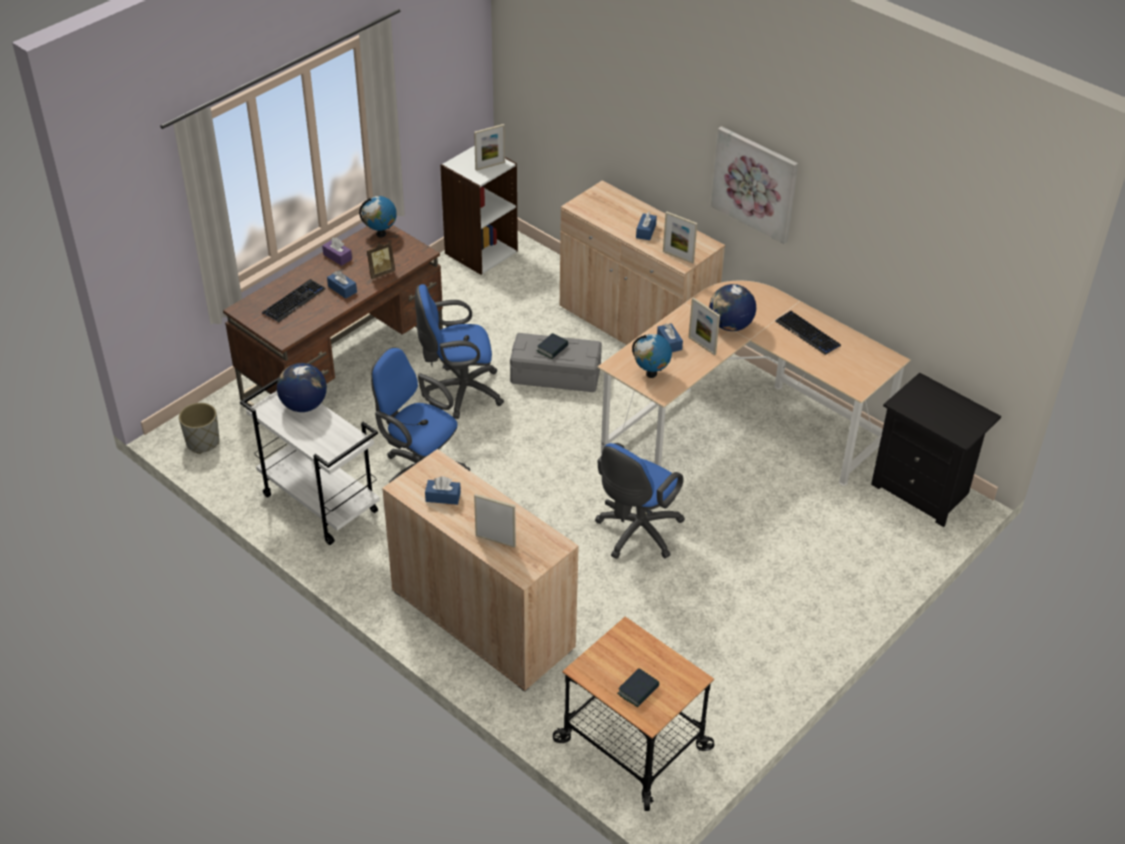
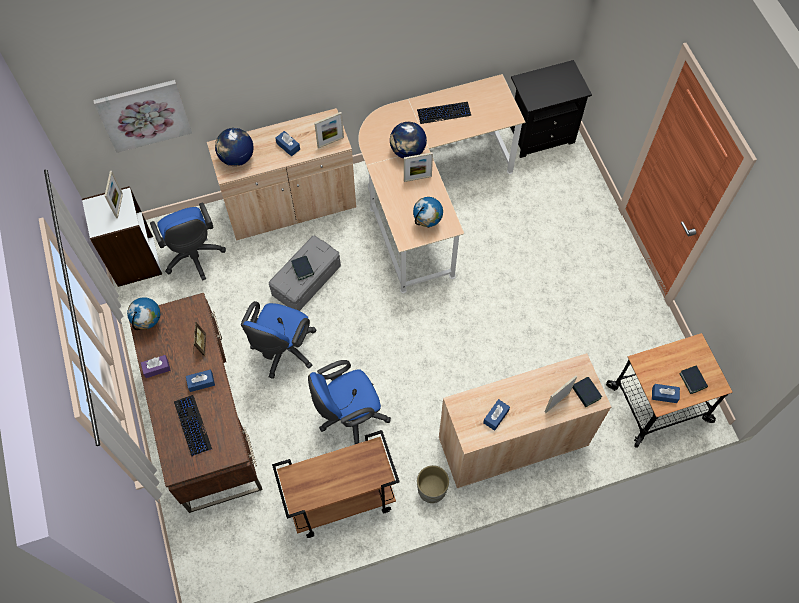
camera: 60 degrees left, 20 degrees up
(203, 442) = (220, 561): grey planter -> grey planter (431, 489)
(304, 405) = (311, 470): globe -> globe (237, 158)
(318, 503) = (340, 501): white cart -> brown cart
(525, 561) = (586, 393): none -> book
(636, 534) = (487, 310): blue office chair -> blue office chair (194, 257)
(669, 343) = (402, 196): blue tissue box -> blue tissue box (664, 395)
(755, 183) = (350, 54): picture -> picture (144, 114)

